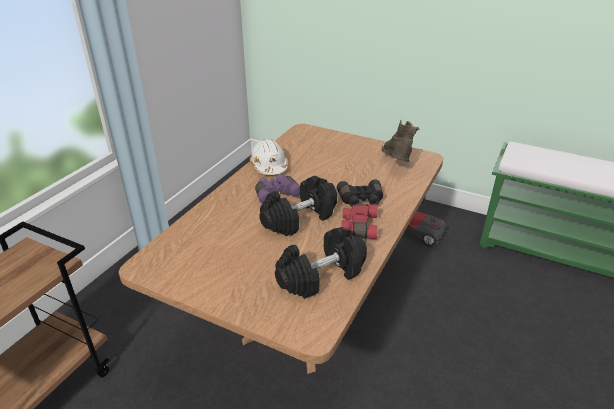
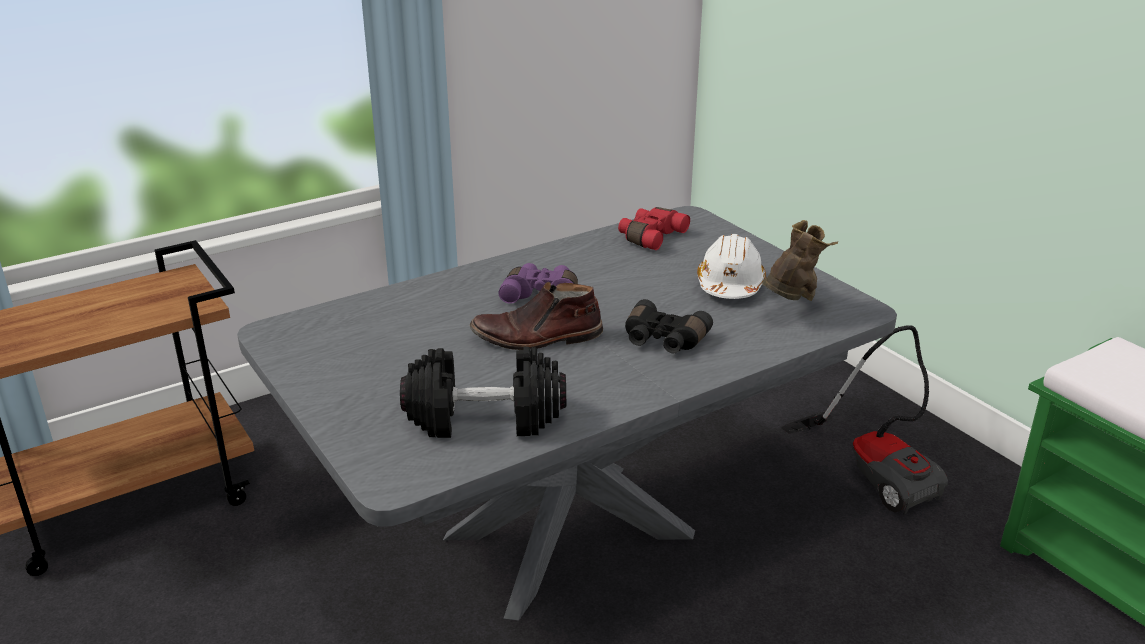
camera: 30 degrees right, 5 degrees down
(269, 166) = (573, 255): white hard hat -> white hard hat (730, 285)
(299, 219) = (537, 337): black dumbbell -> brown boot
(306, 315) = (571, 536): brown dining table -> grey dining table
(358, 227) = (615, 375): red binoculars -> red binoculars (650, 236)

